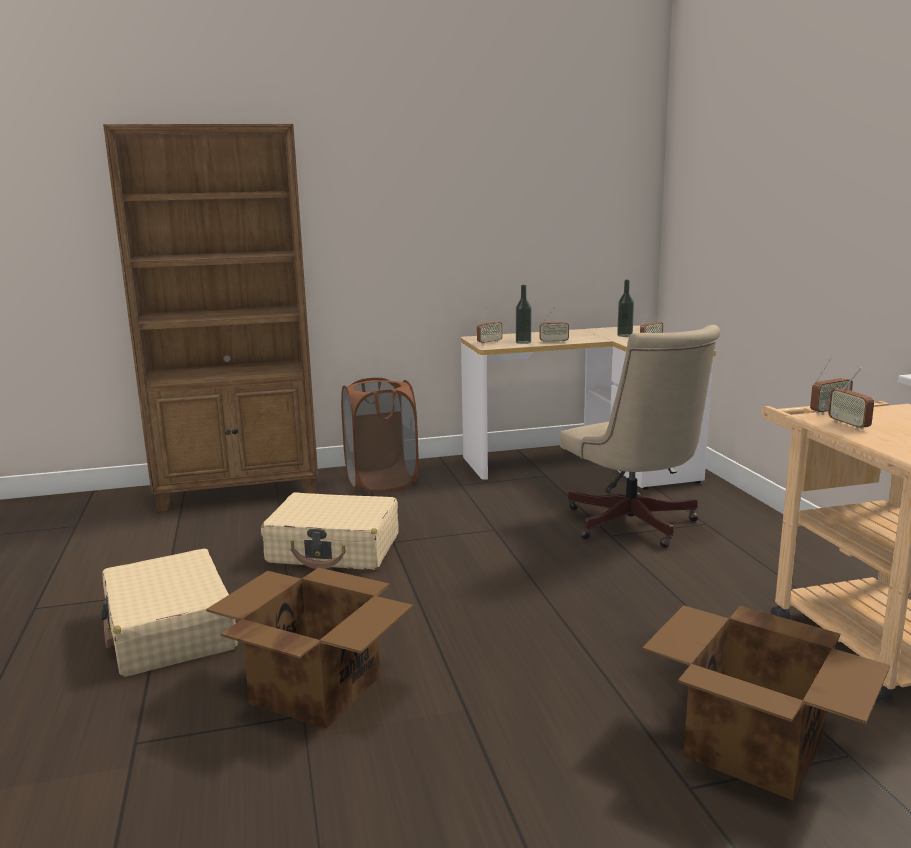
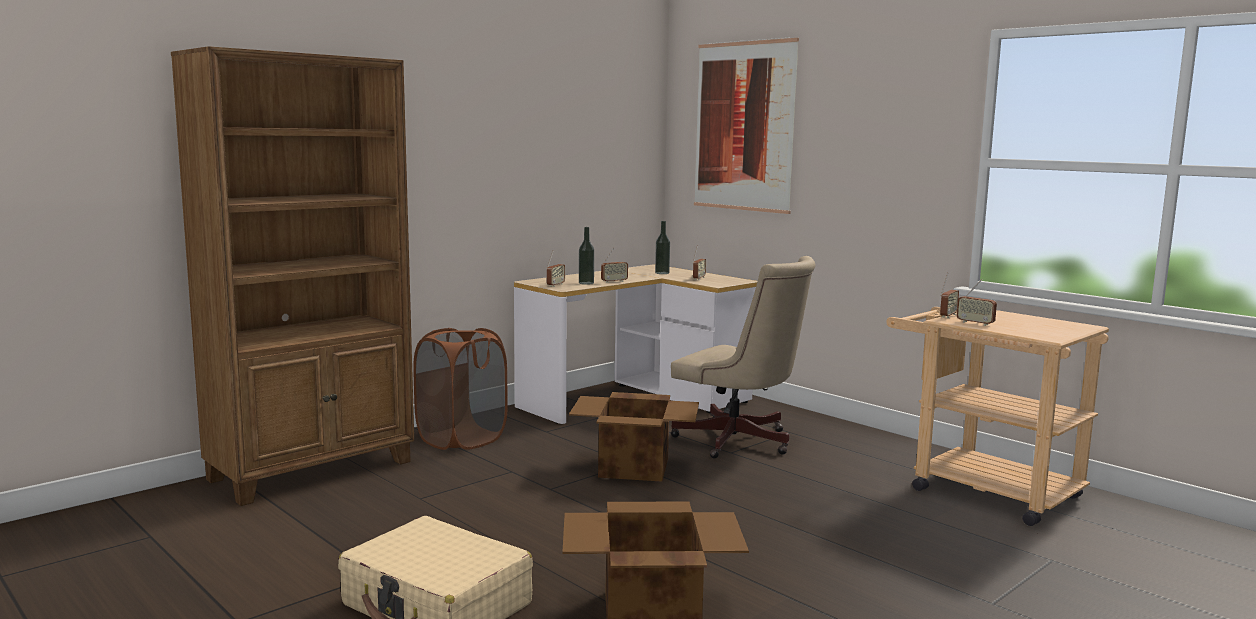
camera: 30 degrees left, 5 degrees down
(334, 549) = (501, 504): beige suitcase -> none
(721, 172) = (744, 126): none -> picture
(756, 749) = (1000, 570): cardboard box -> cardboard box (635, 468)

